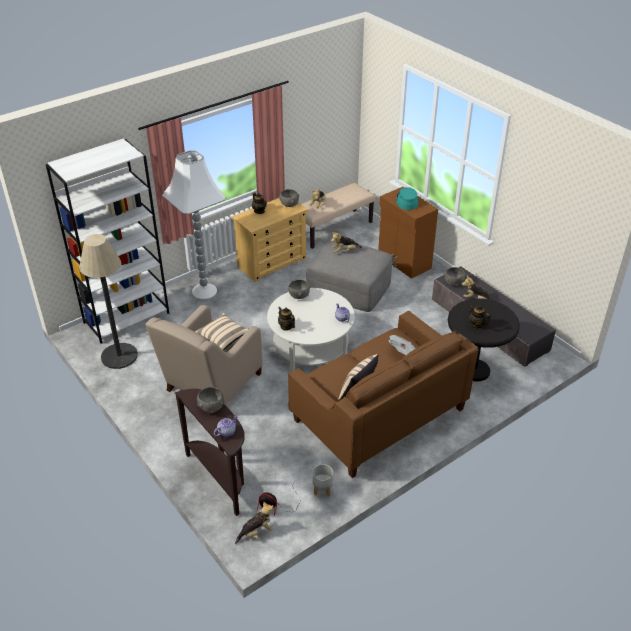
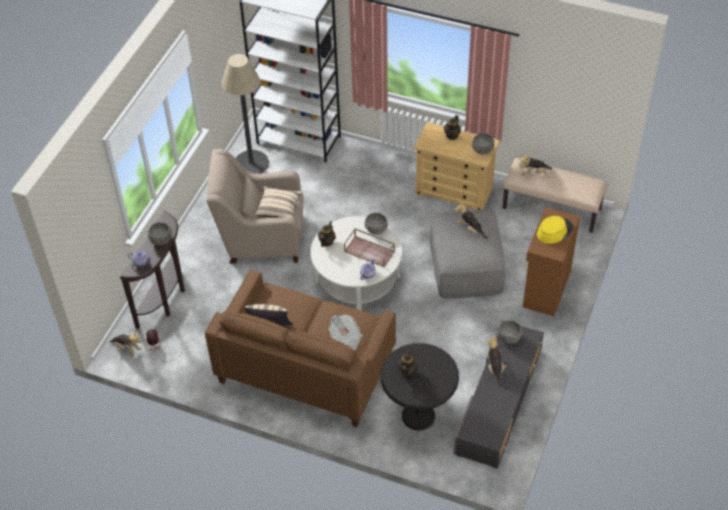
camera: 60 degrees right, 10 degrees up
(204, 291) = (374, 167): white floor lamp -> none
(319, 307) = (370, 251): none -> brown tray
(322, 490) = (194, 369): grey planter -> none
(406, 201) = (554, 231): turquoise hat -> yellow hat

